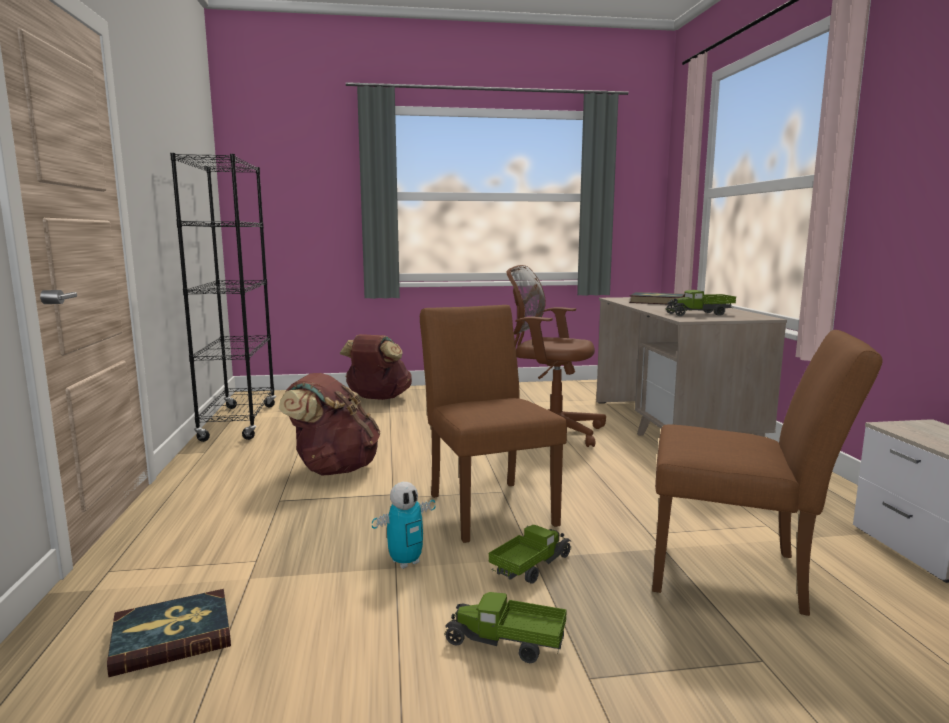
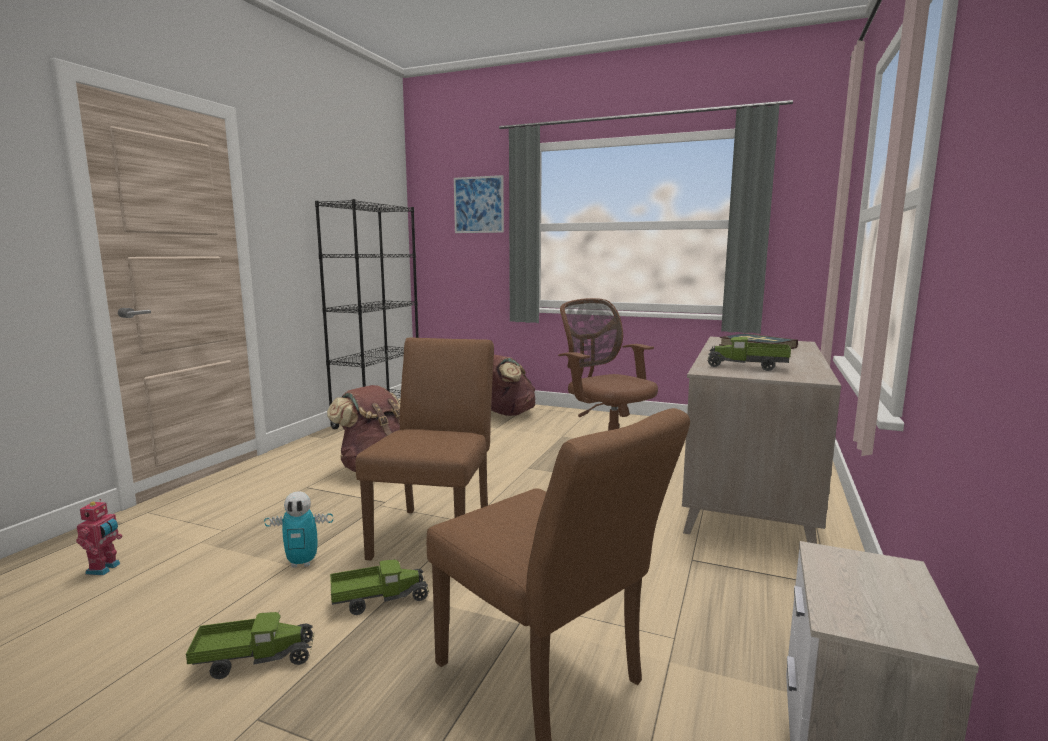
camera: 30 degrees right, 0 degrees up
(172, 636) = (105, 569): book -> toy robot
(316, 168) = (478, 205): none -> picture
(505, 643) = (254, 659): toy truck -> toy truck turned 120 degrees clockwise

